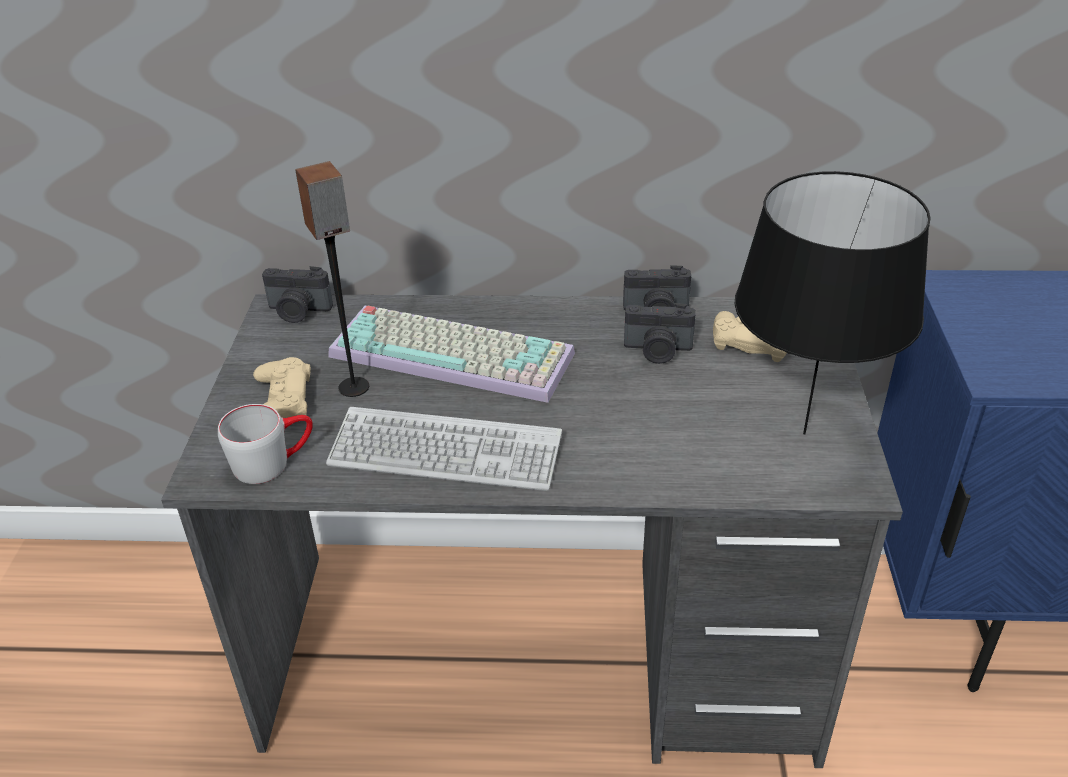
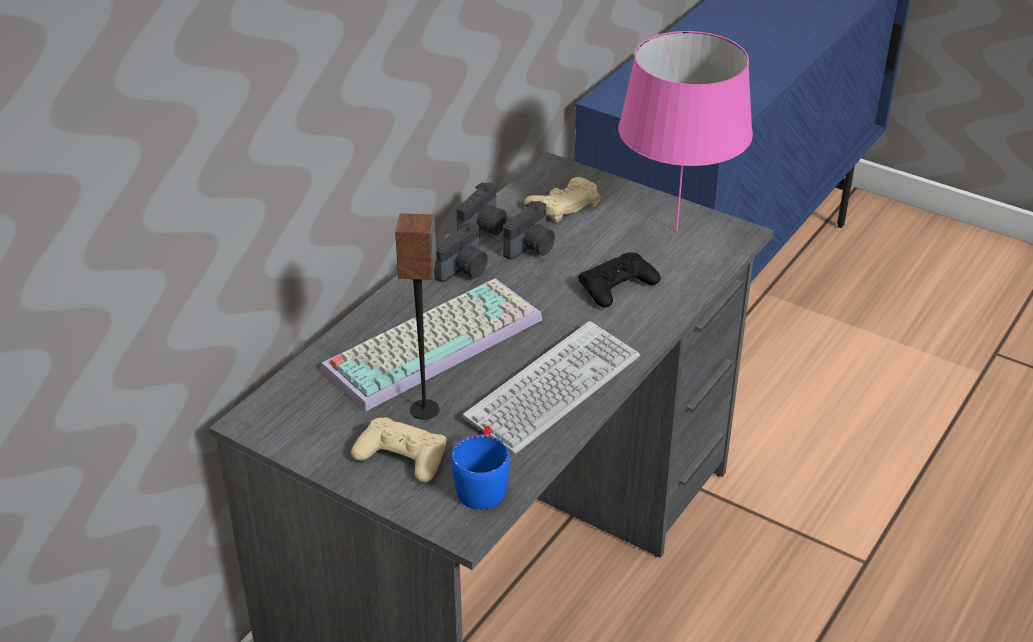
camera: 60 degrees left, 0 degrees up
(273, 461) = (482, 482): grey mug -> blue mug
(298, 311) = (273, 408): camera -> camera (464, 270)
(654, 430) = (617, 286): none -> black game controller
(802, 434) = (677, 231): black table lamp -> pink table lamp

